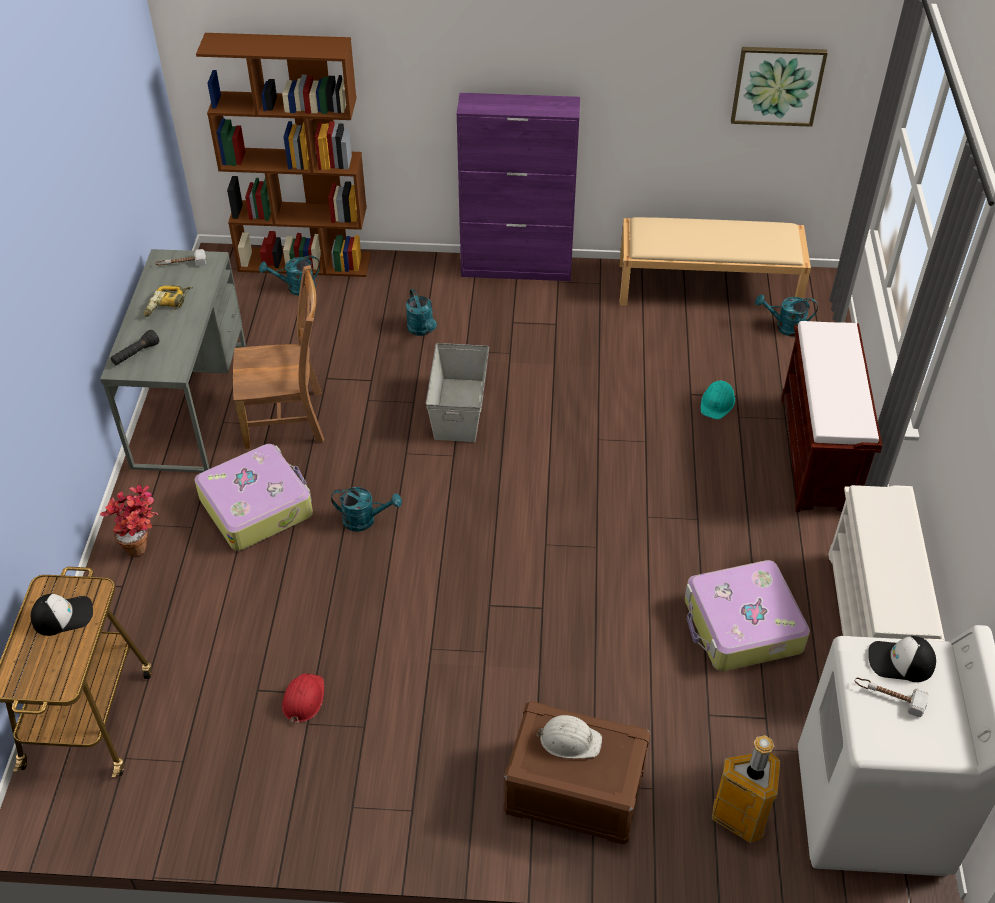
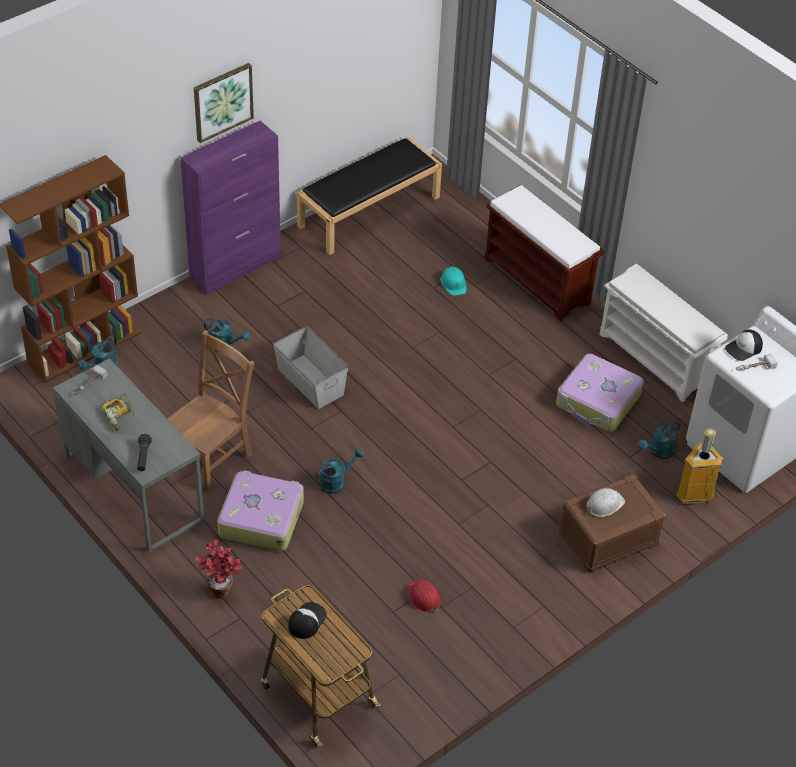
camera: 45 degrees left, 0 degrees up
(709, 286) = (369, 211): beige bench -> black bench
(777, 85) = (378, 52): picture -> picture (222, 101)
(785, 327) = (440, 212): turquoise watering can -> turquoise watering can (658, 452)

